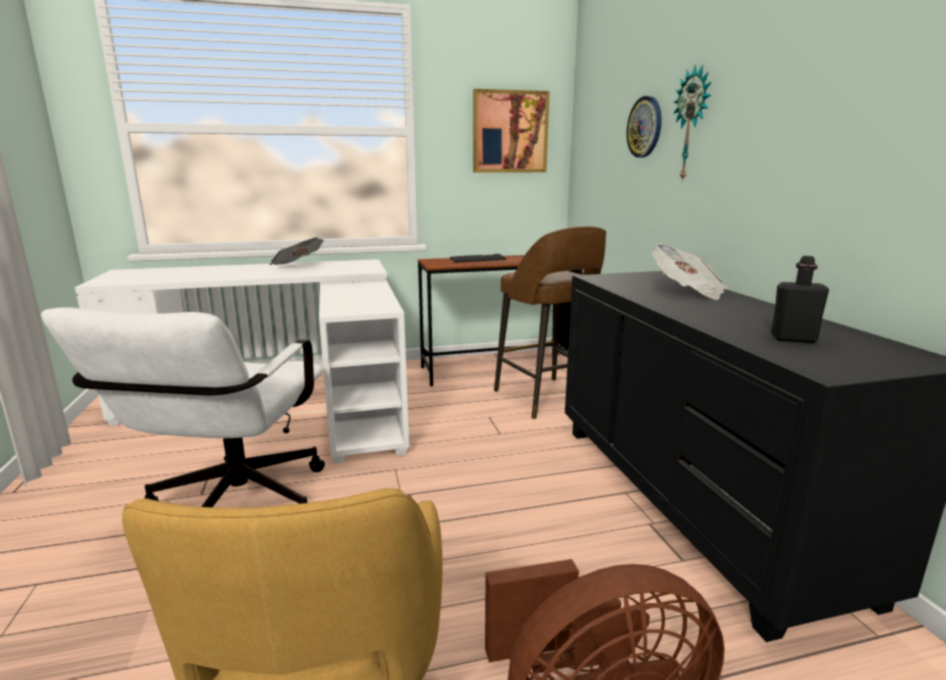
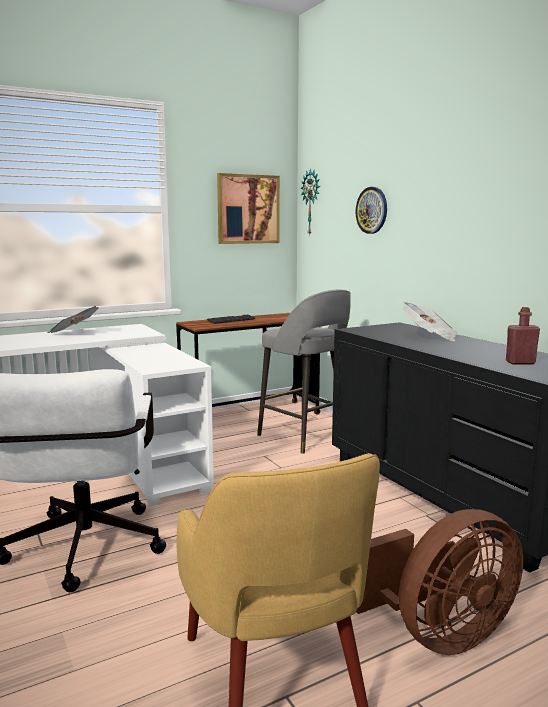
camera: 15 degrees left, 5 degrees down
(546, 398) = (305, 437): brown stool -> grey stool
(692, 125) = (415, 211): wall clock -> wall clock (312, 202)
(793, 339) = (520, 362): black bottle -> red bottle

